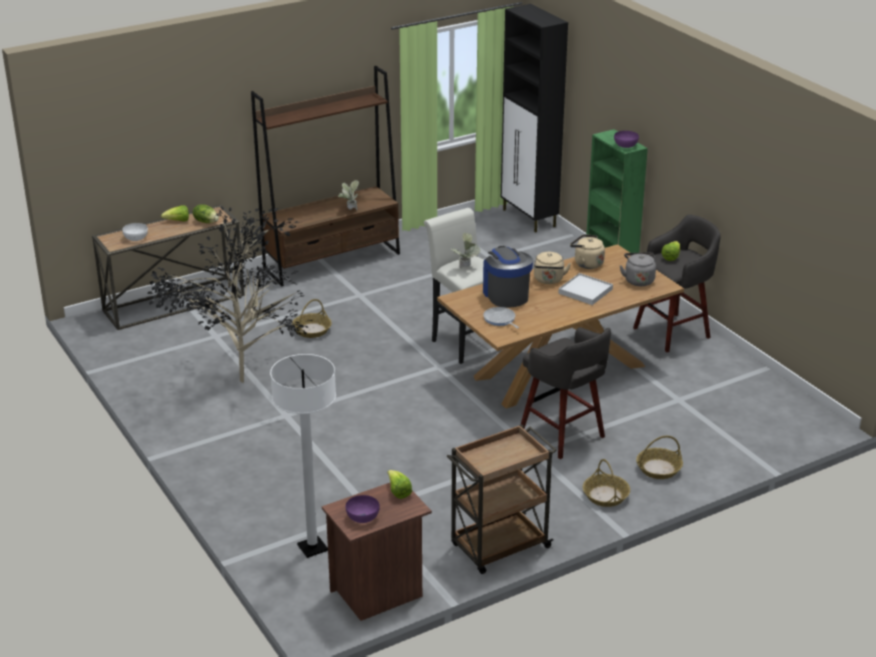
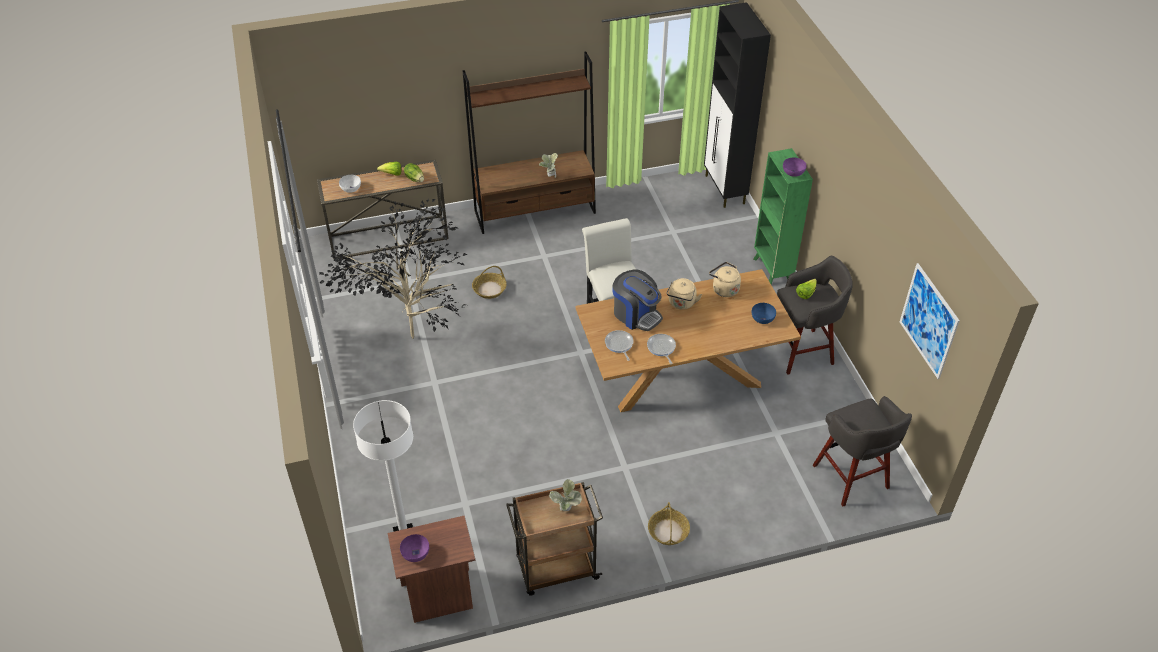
camera: 15 degrees right, 15 degrees up
(398, 492) = (456, 531): lettuce -> none
(466, 268) = (613, 276): potted plant -> potted plant (566, 511)
(506, 294) = (636, 314): coffee machine -> coffee machine turned 135 degrees clockwise
(546, 316) = (661, 348): none -> frying pan
(563, 435) = (658, 454): grey stool -> grey stool (852, 478)
(585, 291) = (709, 324): white tray -> none
(638, 280) = (763, 318): grey kettle -> blue bowl
(658, 469) = (726, 510): basket -> none
(822, 221) = (928, 321): none -> picture

